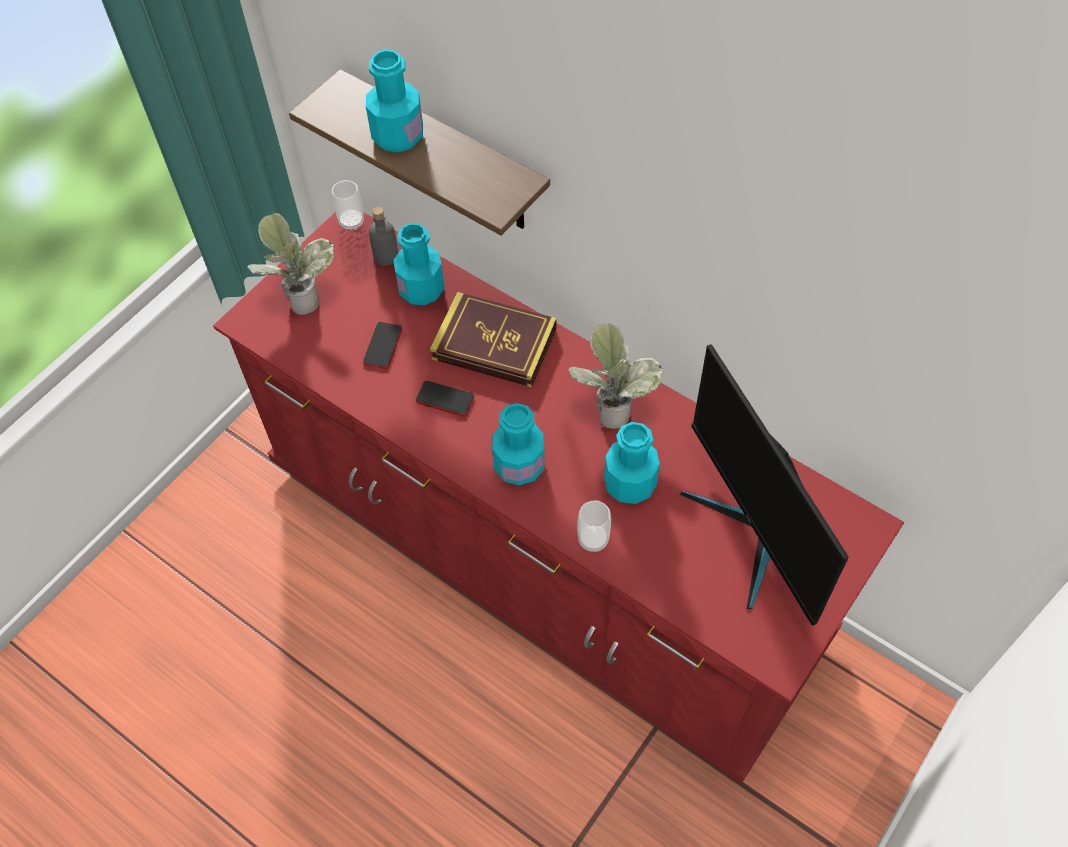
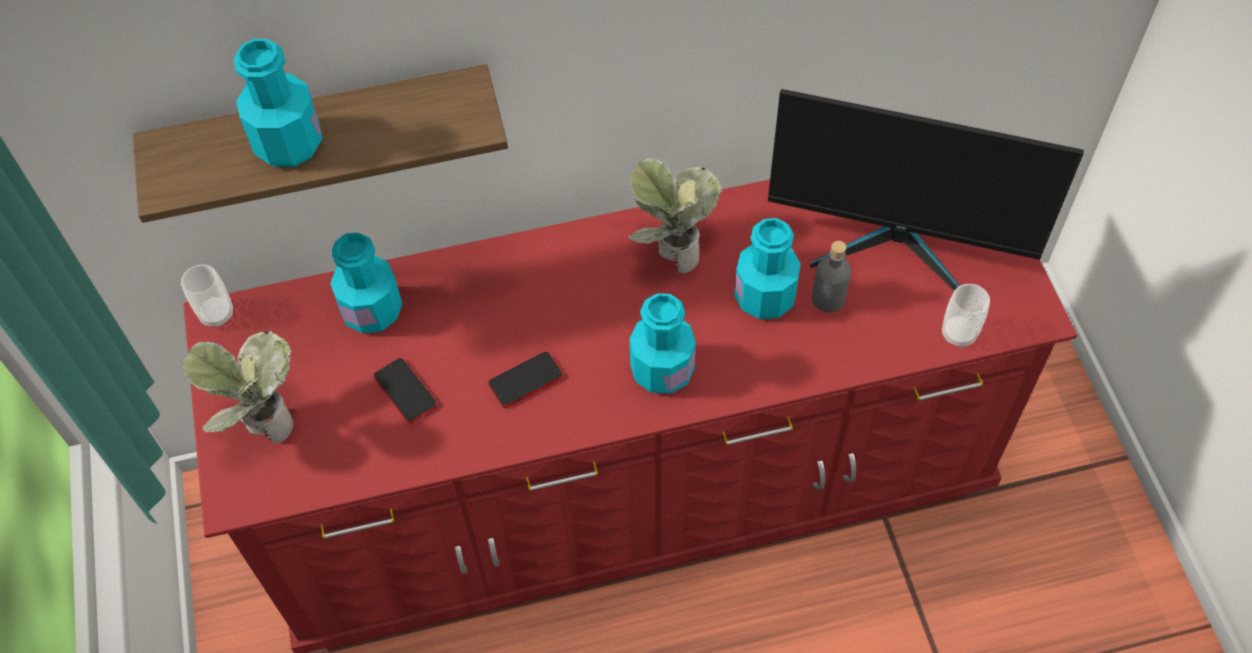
camera: 50 degrees left, 0 degrees up
(386, 256) = (296, 313): grey bottle -> grey bottle (828, 298)
(494, 344) = (503, 295): book -> none
(593, 539) = (797, 367): cup -> cup (958, 334)

